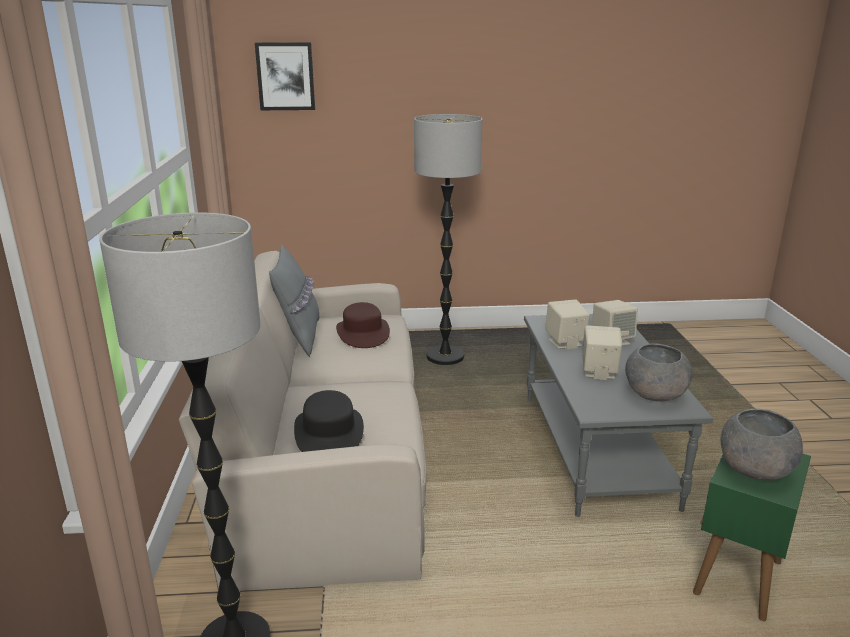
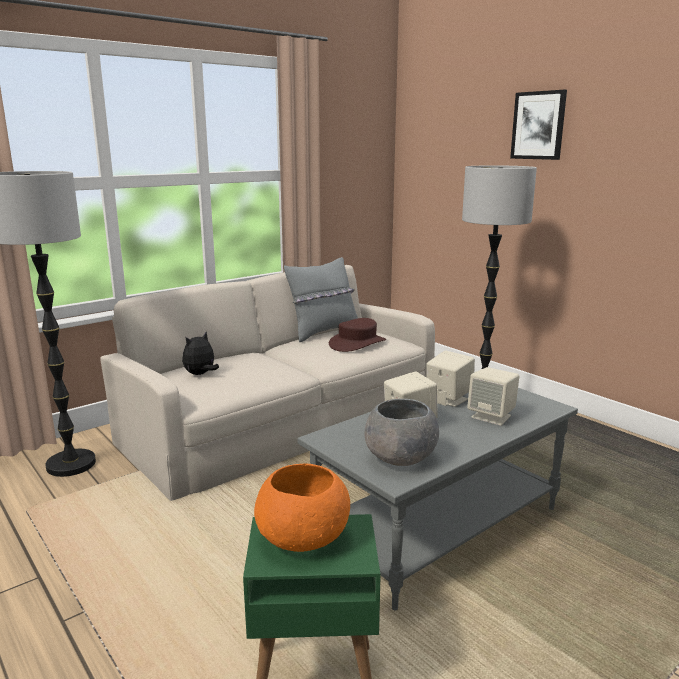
camera: 55 degrees right, 5 degrees down
(285, 76) = (434, 132): picture -> picture (538, 125)
(329, 433) = (200, 374): black hat -> plush toy
(755, 470) = (302, 538): grey bowl -> orange bowl

